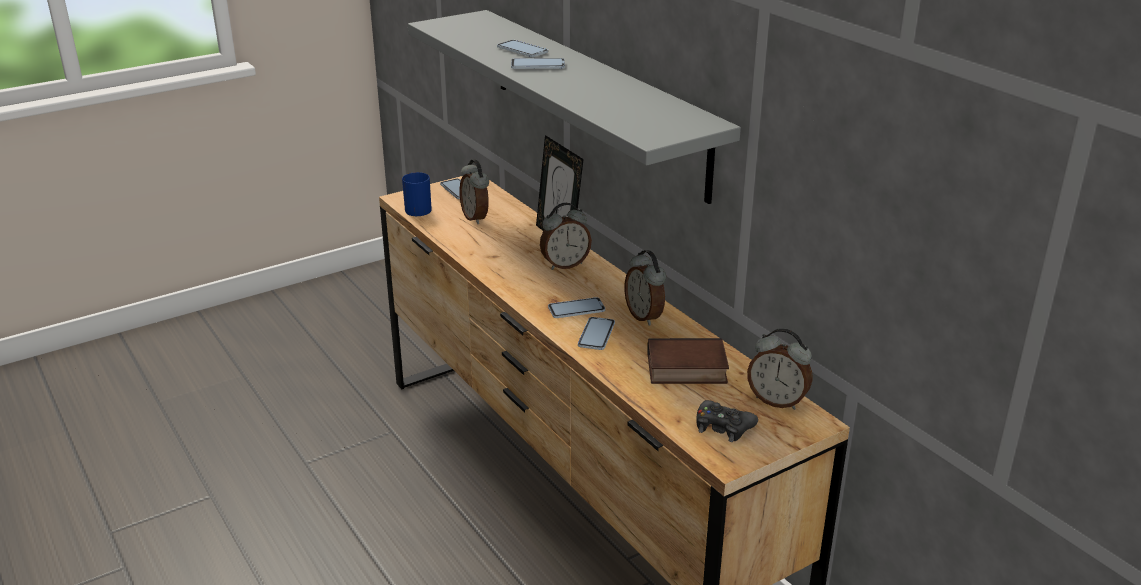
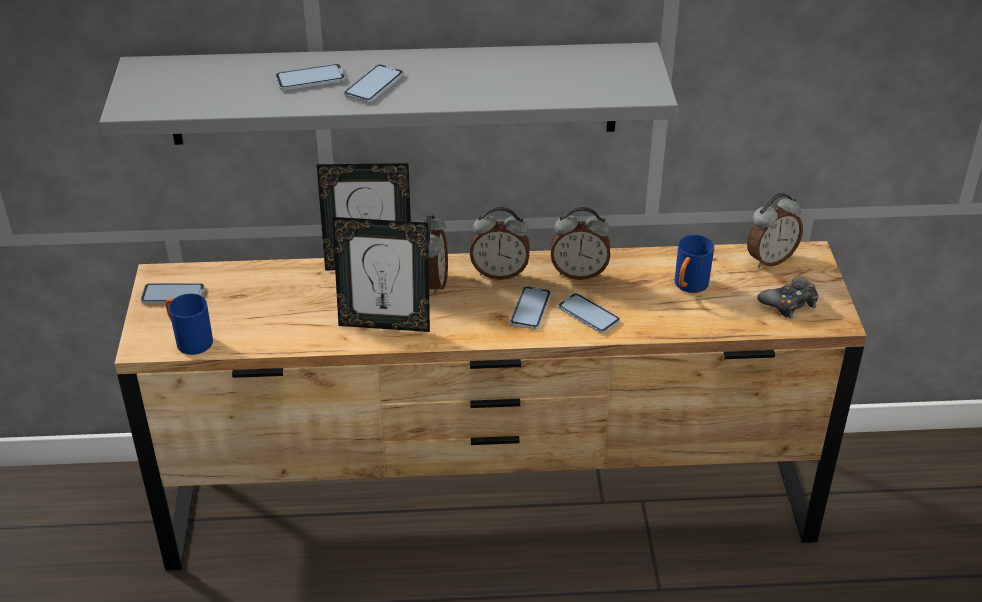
camera: 60 degrees left, 10 degrees up
(476, 218) = (261, 305): alarm clock -> alarm clock (500, 273)
(500, 262) = (385, 323): none -> picture frame
(685, 370) = (688, 287): book -> blue mug

